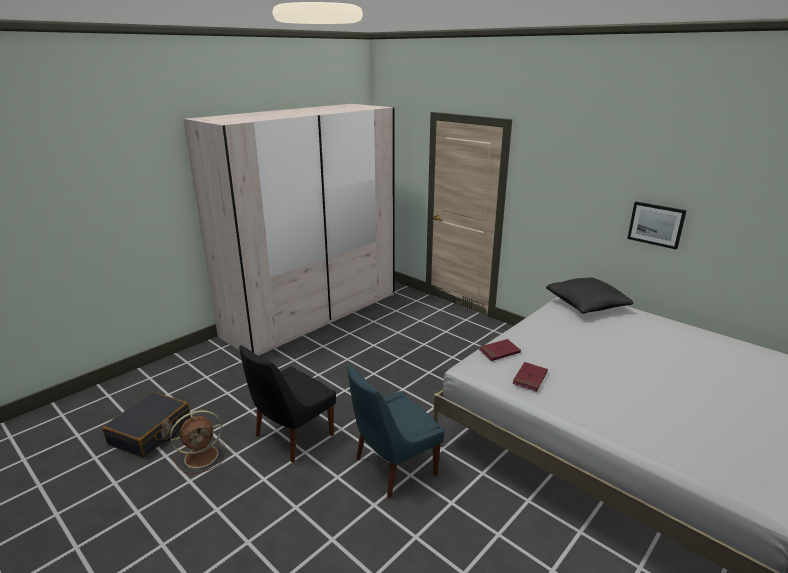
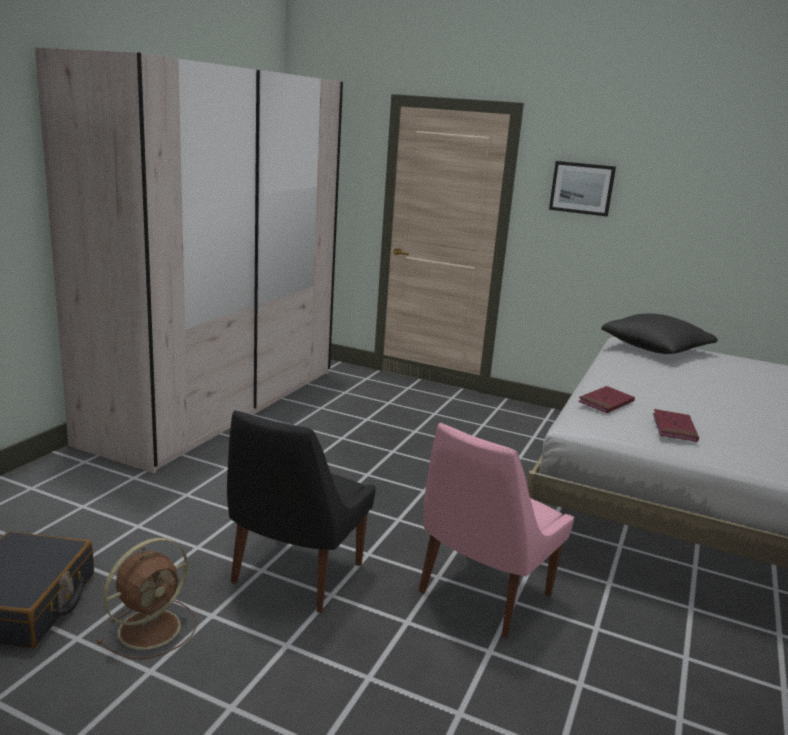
camera: 20 degrees left, 5 degrees down
(392, 467) = (481, 595): blue chair -> pink chair
(656, 224) = (731, 238): picture -> picture (582, 188)

